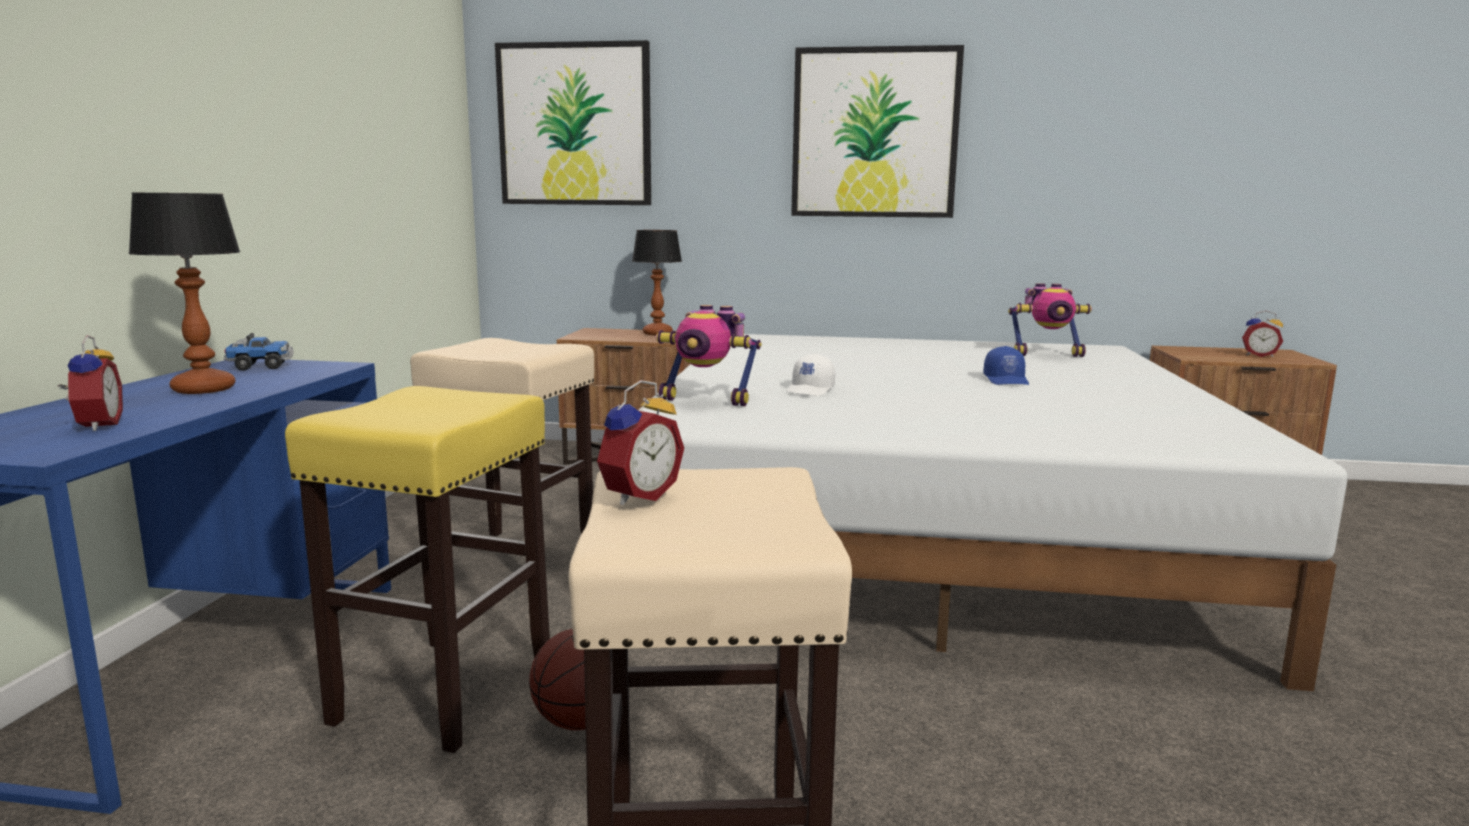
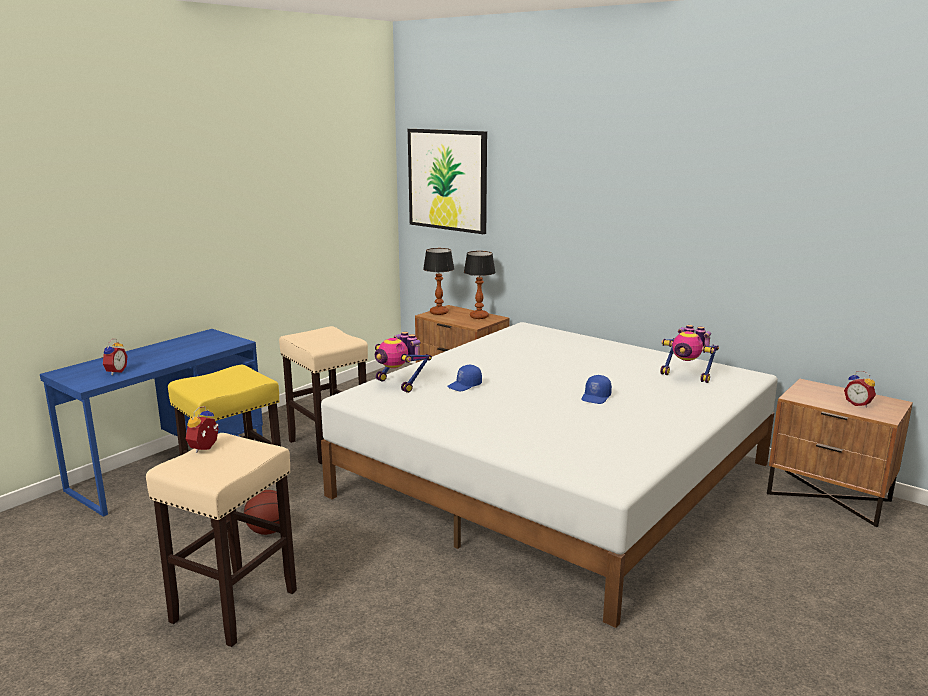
camera: 30 degrees right, 5 degrees up
(202, 389) = (171, 353): table lamp -> table lamp (438, 312)
(260, 367) = (209, 338): toy truck -> none
(637, 496) = (206, 448): alarm clock -> alarm clock turned 135 degrees clockwise
(810, 390) = (465, 386): white cap -> blue cap
(874, 133) = (615, 201): picture -> none

